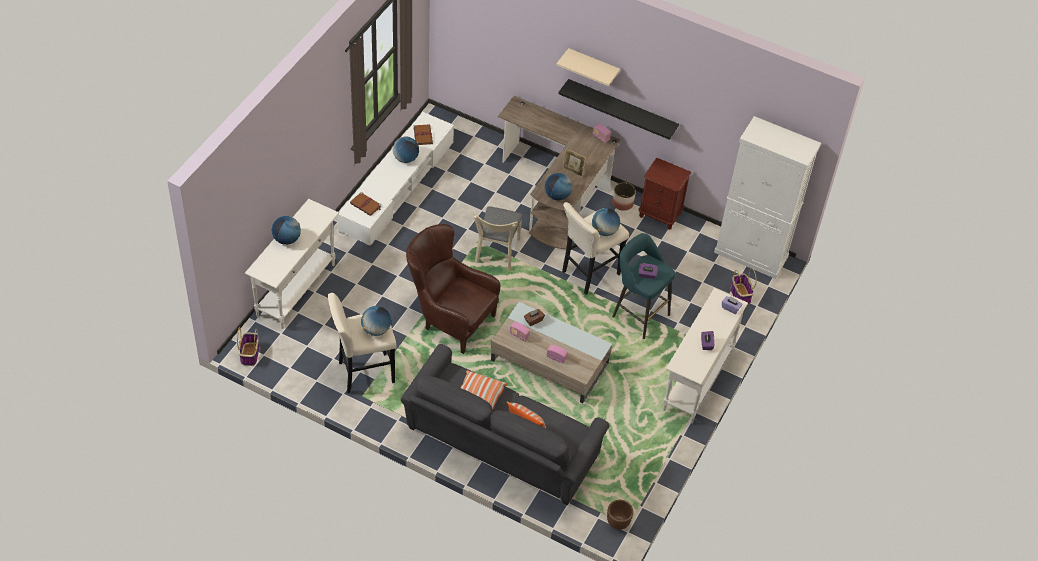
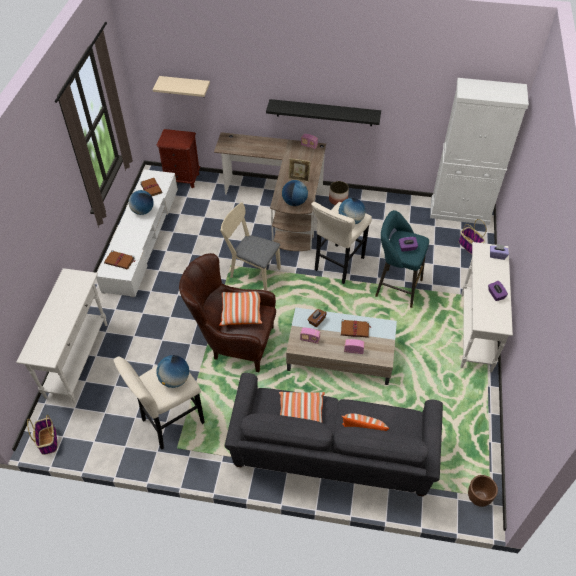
camera: 15 degrees left, 0 degrees up
(287, 239) = (52, 314): globe -> none
(462, 290) = (241, 312): none -> pillow
(496, 254) = (251, 271): beige chair -> beige chair turned 120 degrees clockwise
(567, 339) = (355, 329): none -> brown book
(593, 66) = (292, 78): beige shelf -> beige shelf (185, 86)
(660, 215) = (372, 200): brown nightstand -> brown nightstand (182, 179)

